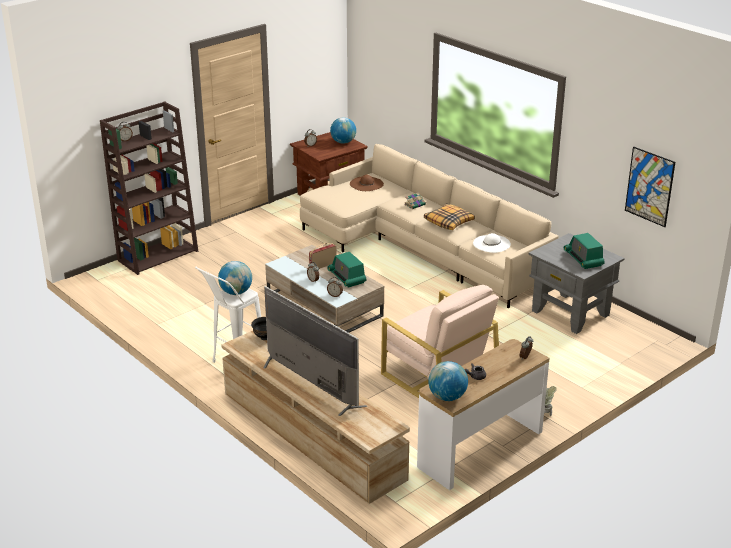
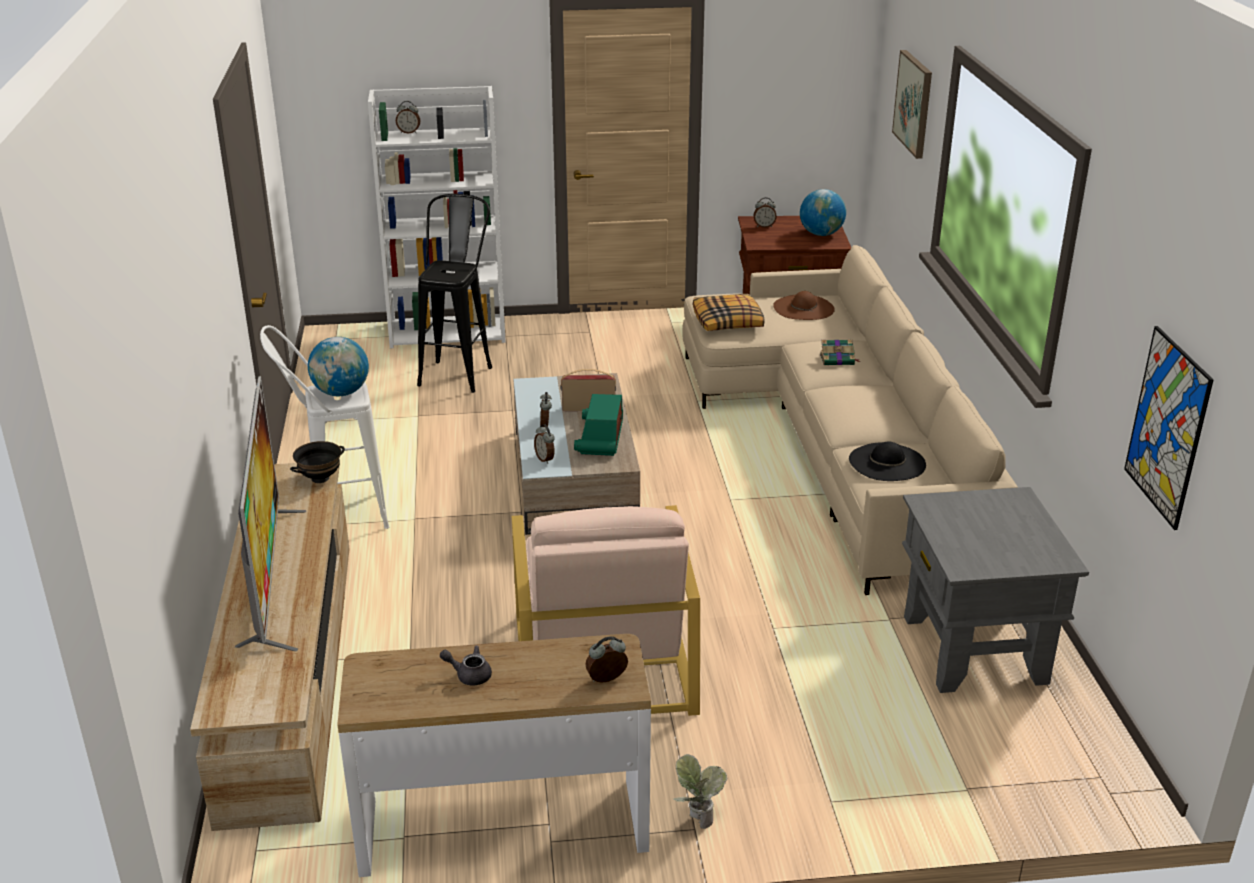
camera: 35 degrees right, 0 degrees up
(158, 255) = (449, 331): brown bookcase -> white bookcase
(194, 274) = (459, 371): none -> black stool
(394, 63) = (914, 103): none -> picture
(447, 397) = (370, 690): globe -> none
(449, 222) = (857, 403): pillow -> pillow (728, 321)
(491, 244) = (887, 462): white hat -> black hat
(583, 259) = (997, 543): radio -> none

